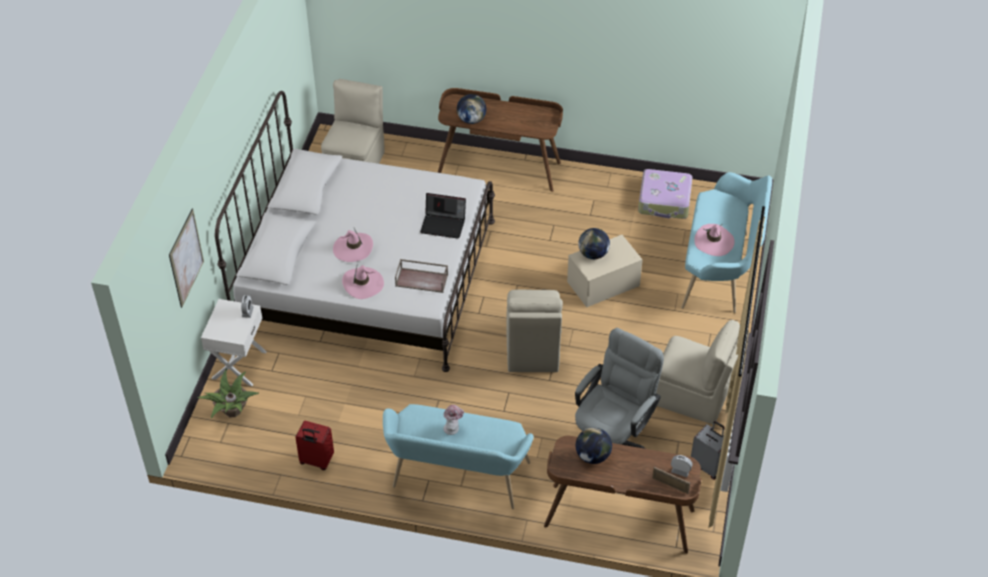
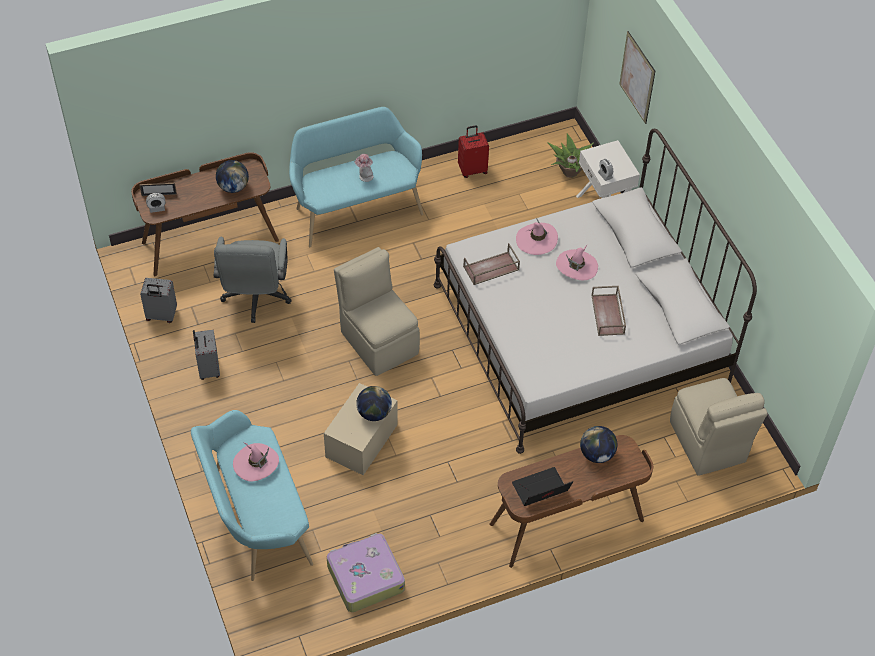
camera: 145 degrees right, 5 degrees up
(367, 204) = (608, 315): none -> brown tray
(444, 224) = (520, 331): laptop -> laptop (540, 491)
(692, 397) = (208, 369): beige chair -> grey suitcase

